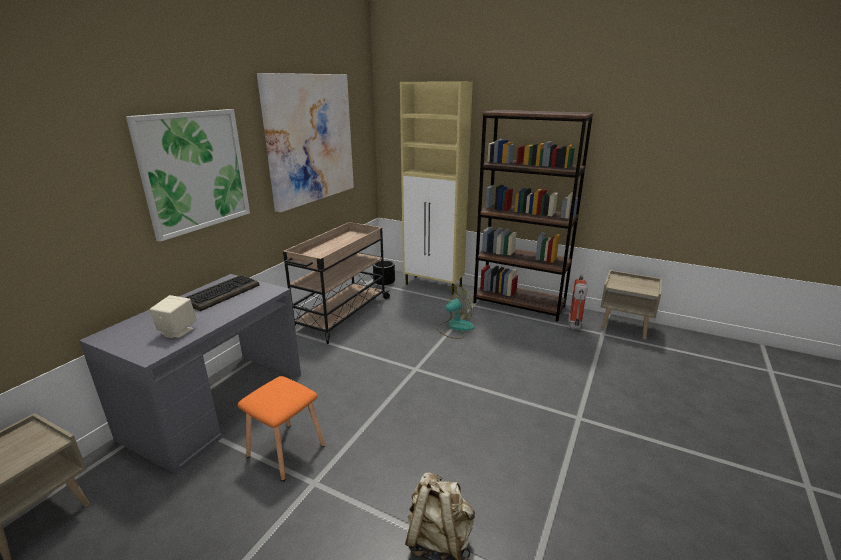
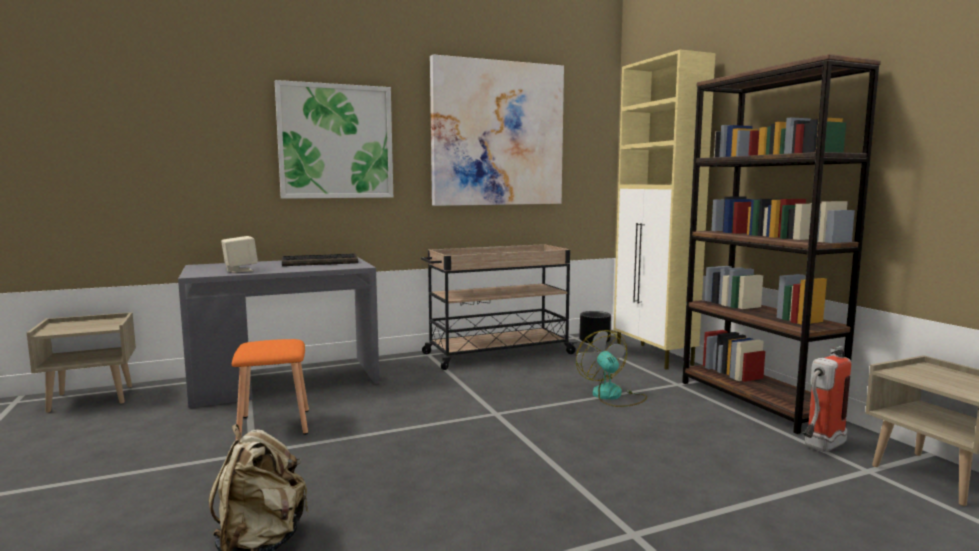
camera: 40 degrees right, 15 degrees down
(455, 327) = (612, 396): fan -> fan turned 120 degrees counterclockwise

